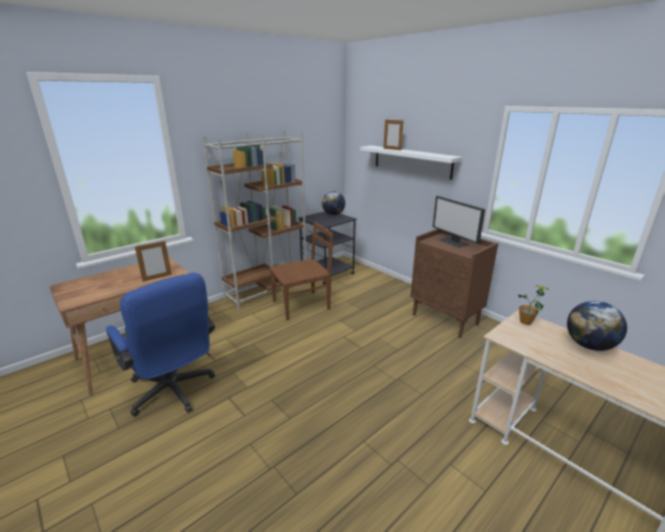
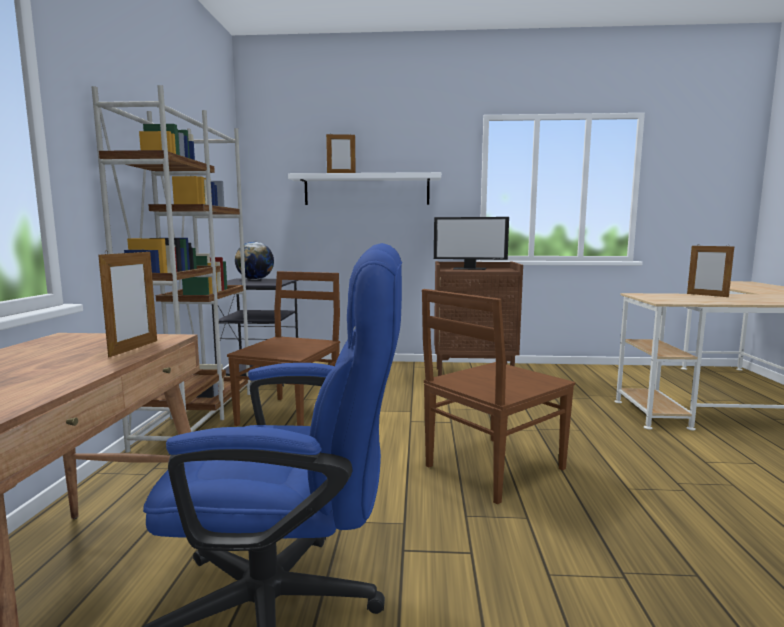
camera: 45 degrees left, 15 degrees down
(325, 386) = (492, 468): none -> brown chair
(525, 322) = (646, 295): potted plant -> none
(589, 345) = (707, 295): globe -> picture frame

